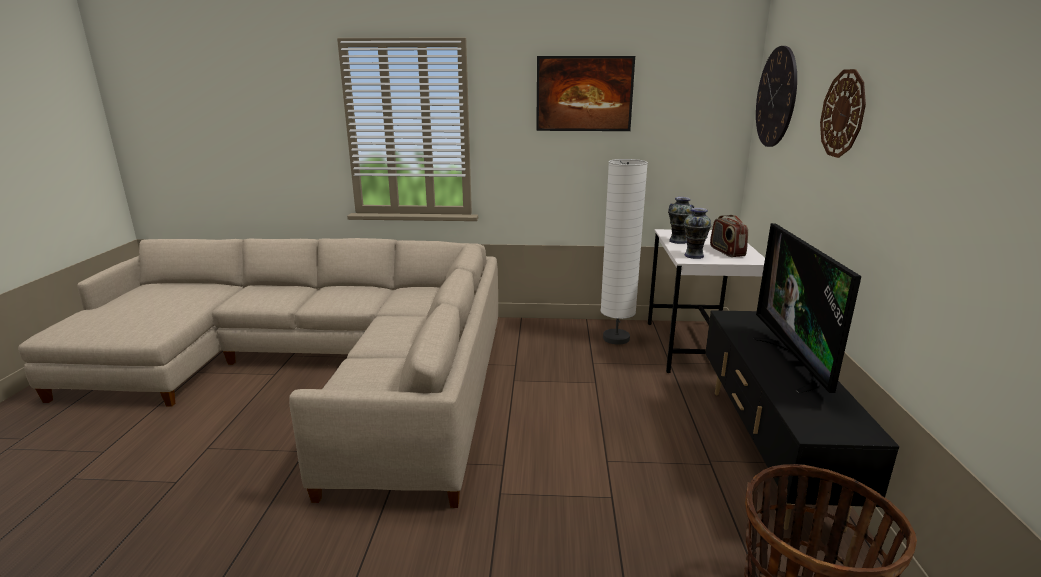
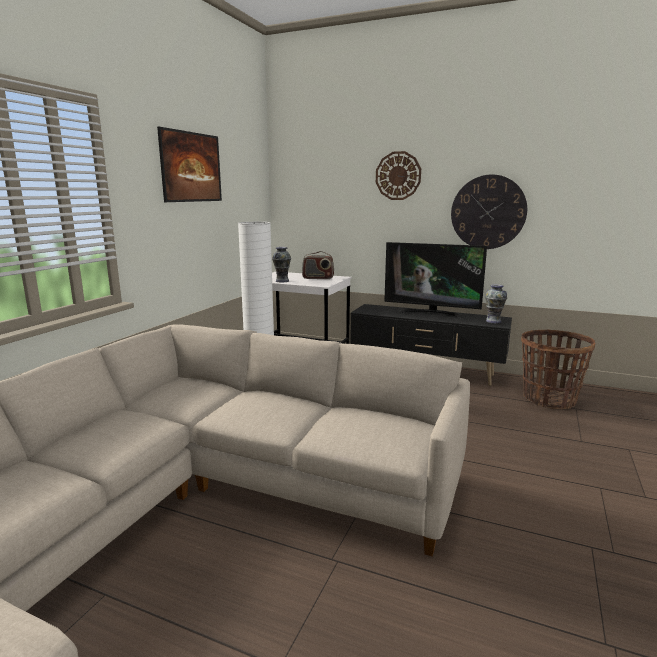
camera: 70 degrees left, 5 degrees down
(694, 255) = (317, 283): vase -> vase (493, 321)
(776, 97) = (305, 172): wall clock -> wall clock (488, 212)

